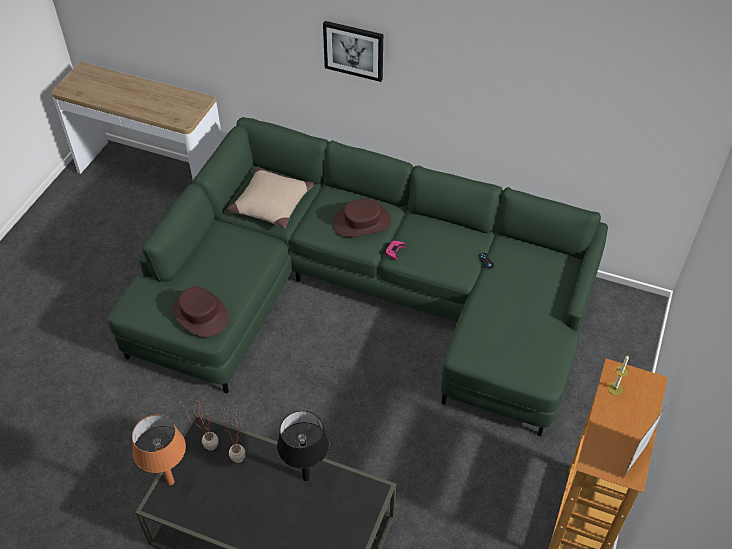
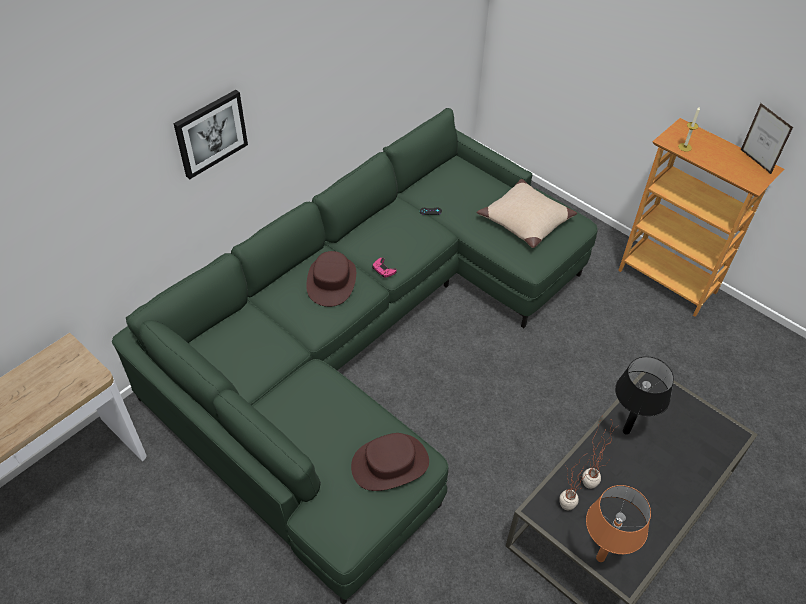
camera: 70 degrees left, 0 degrees up
(271, 203) = (254, 350): beige pillow -> beige pillow (525, 221)

